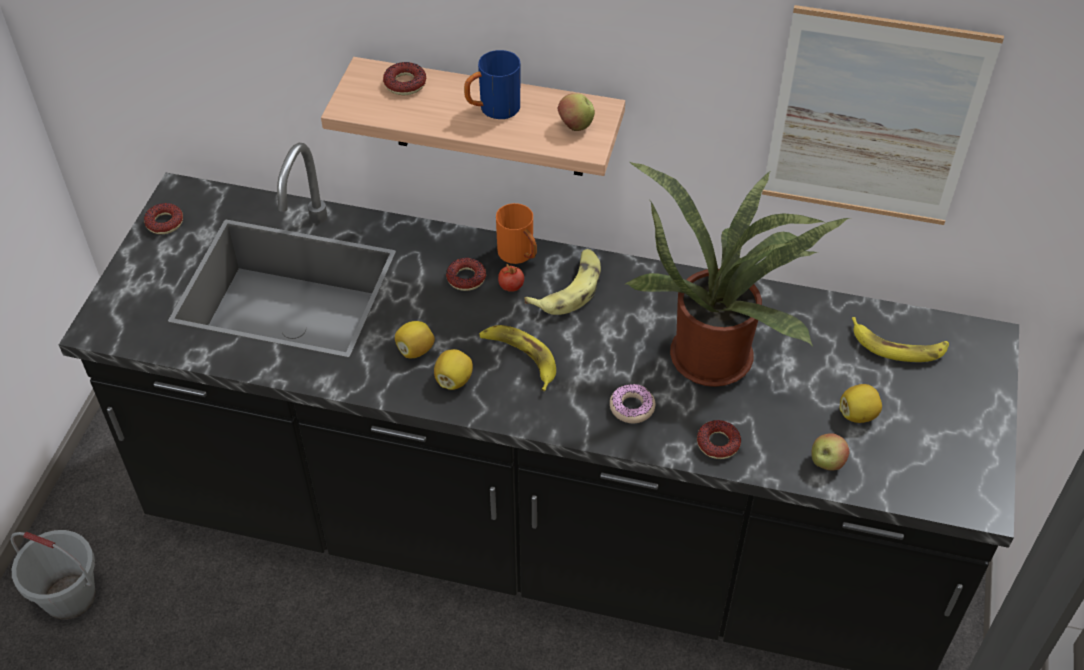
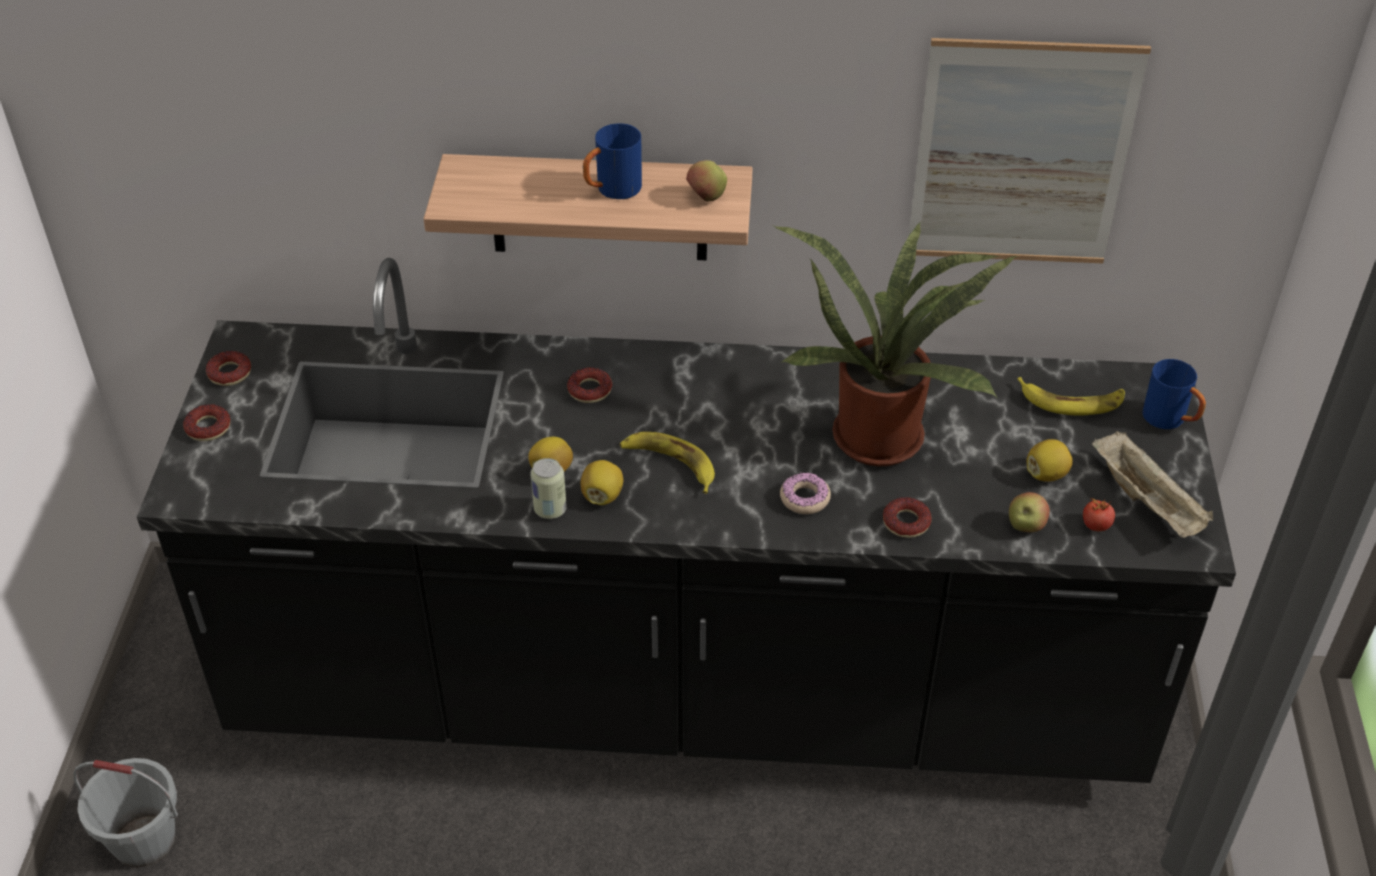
camera: 10 degrees left, 5 degrees down
(405, 84) = (508, 175): donut -> donut (208, 427)
(405, 387) = (550, 510): none -> can
(511, 286) = (642, 392): tomato -> tomato (1096, 525)
(520, 256) = (644, 360): orange mug -> none
(569, 288) = (706, 387): banana -> none
(946, 455) = (1148, 502): none -> beige tray
(986, 377) = (1170, 420): none -> blue mug

